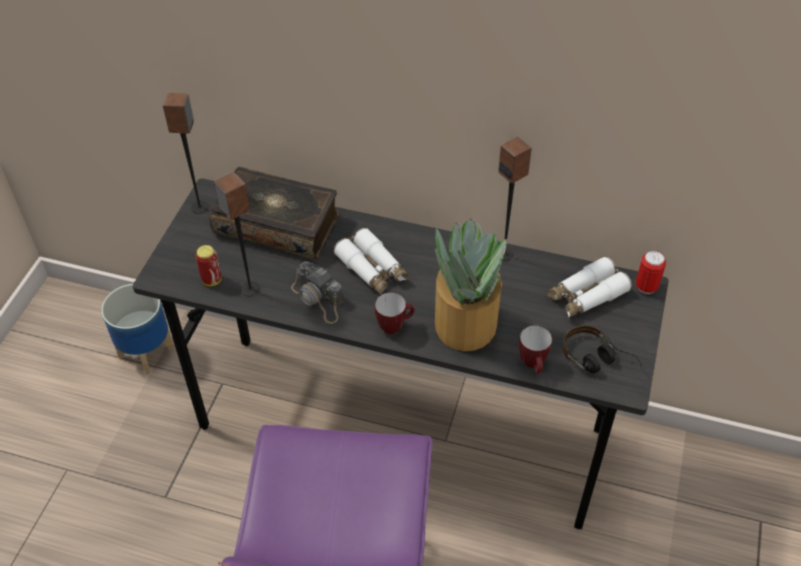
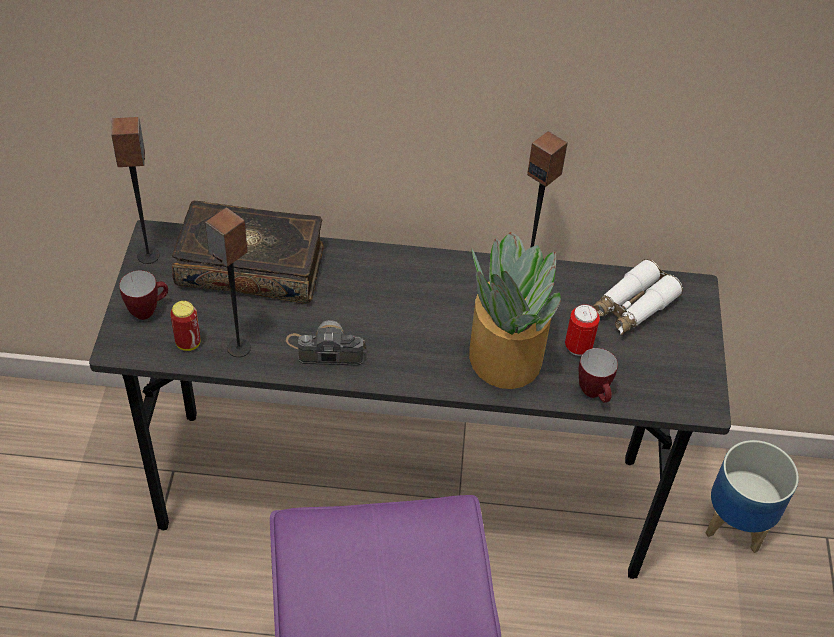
camera: 15 degrees left, 0 degrees up
(147, 351) = (68, 444): planter -> planter (736, 522)
(318, 299) = (325, 349): camera -> camera turned 150 degrees clockwise
(372, 269) = (380, 306): white binoculars -> none
(395, 326) = (424, 370): mug -> mug (148, 310)
(599, 362) = (665, 380): headphones -> none
(646, 287) = (695, 288): can -> can (578, 347)

